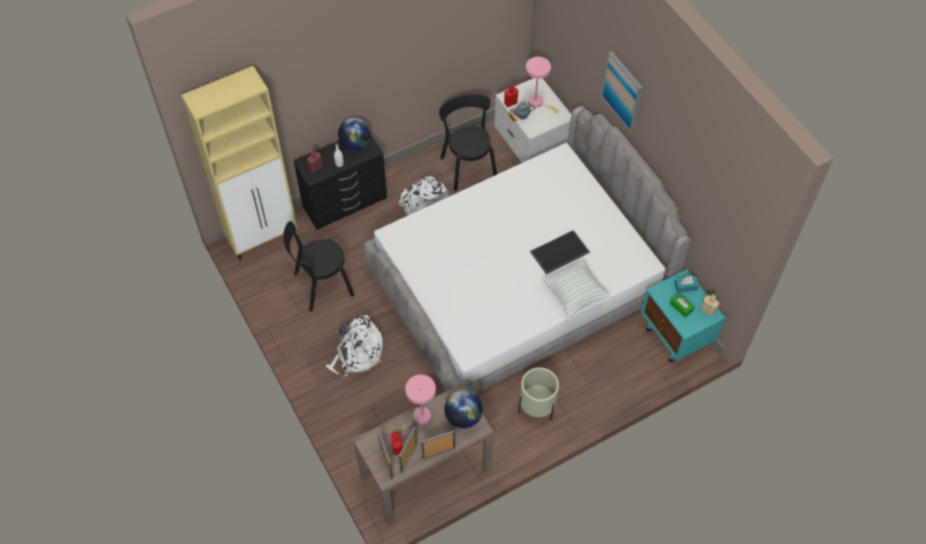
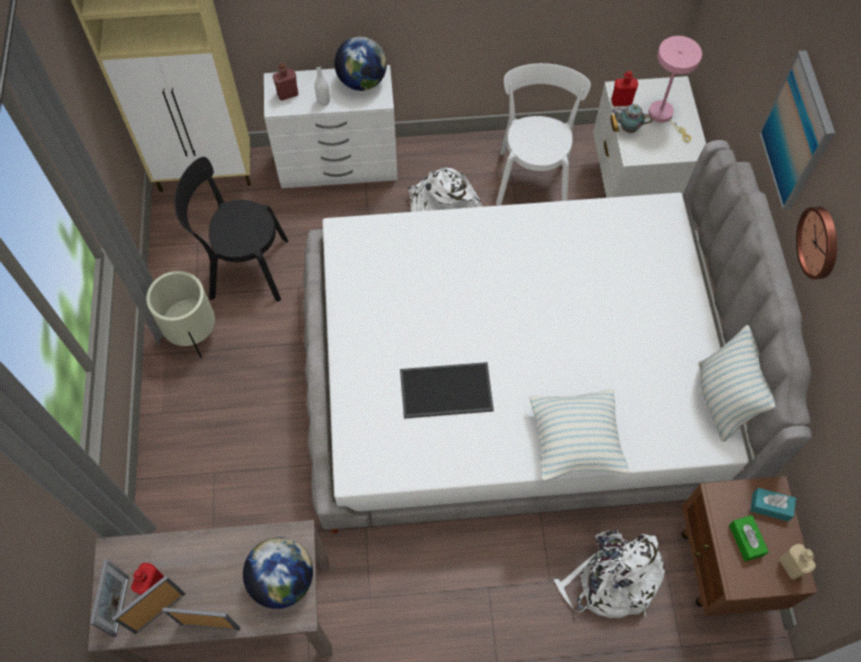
camera: 25 degrees right, 5 degrees up
(345, 202) = (339, 166): black dresser -> white dresser
(357, 354) = (238, 387): white backpack -> white backpack (610, 580)
(419, 418) = (214, 549): pink table lamp -> none
(468, 165) = (533, 176): black chair -> white chair
(537, 408) = (450, 588): beige planter -> beige planter (194, 334)
(559, 253) = (584, 364): tray -> tray (445, 392)
(638, 243) = (722, 400): none -> pillow
(656, 141) = (820, 242): none -> wall clock
(675, 337) = (724, 566): turquoise nightstand -> brown nightstand

